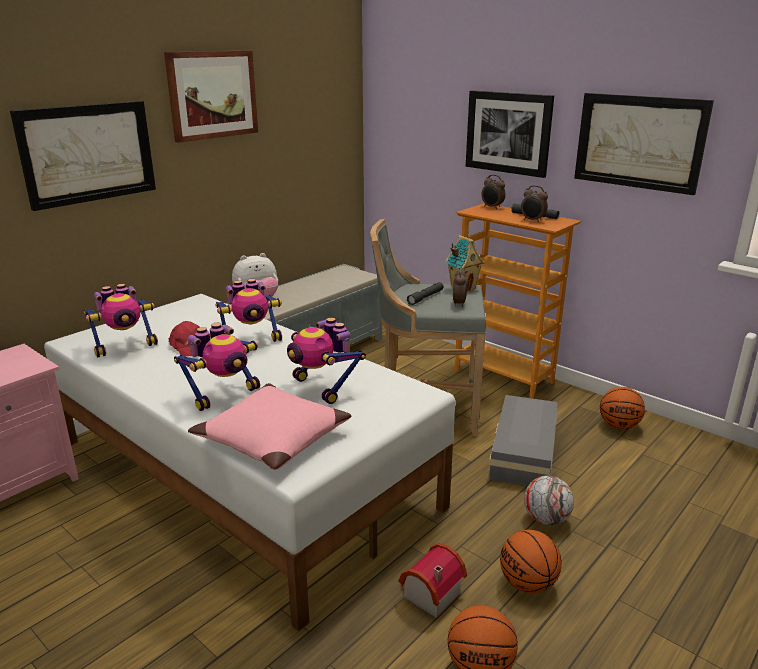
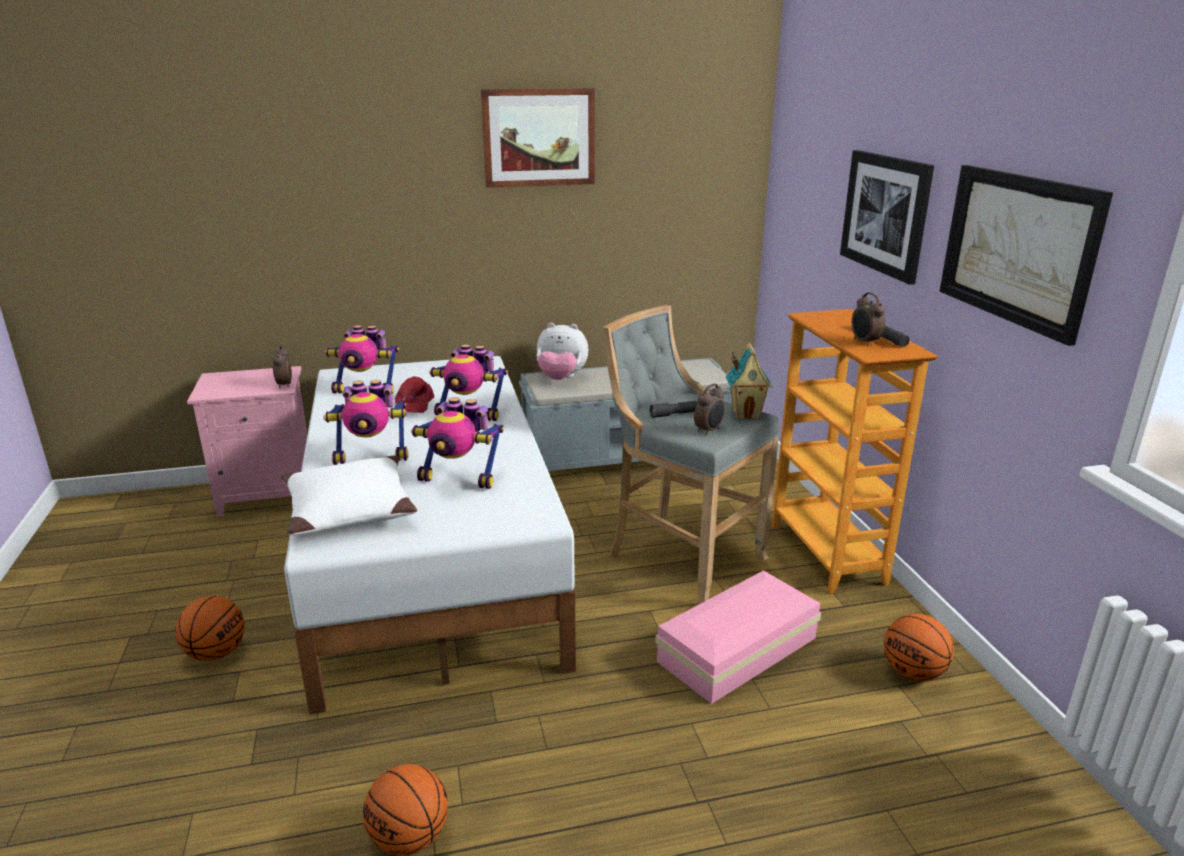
camera: 35 degrees right, 0 degrees up
(88, 153) = (384, 190): picture -> none
(272, 438) = (348, 509): pink pillow -> white pillow
(322, 388) = (460, 479): toy robot -> toy robot turned 75 degrees counterclockwise
(428, 594) = (449, 744): toy house -> none
(492, 207) = (847, 316): alarm clock -> alarm clock (284, 385)
(525, 451) = (741, 649): grey storage box -> pink storage box
(527, 583) = (556, 789): basketball -> basketball (216, 653)
(546, 519) = (666, 735): football -> none

